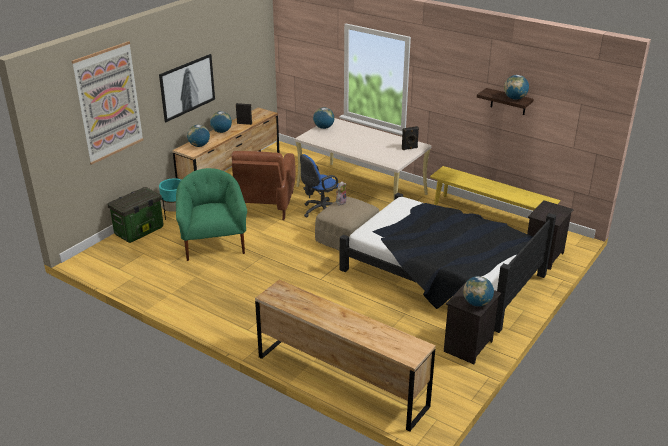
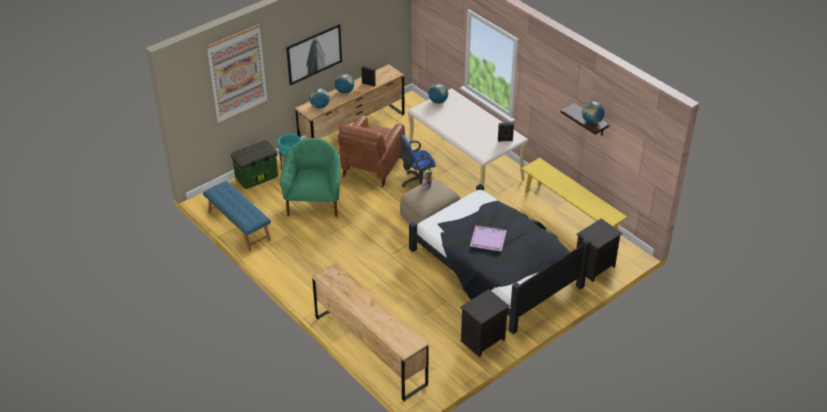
camera: 15 degrees right, 10 degrees up
(131, 279) = (238, 226): none -> blue bench
(436, 236) = (487, 239): none -> purple tray
(477, 303) = (484, 312): globe -> none

